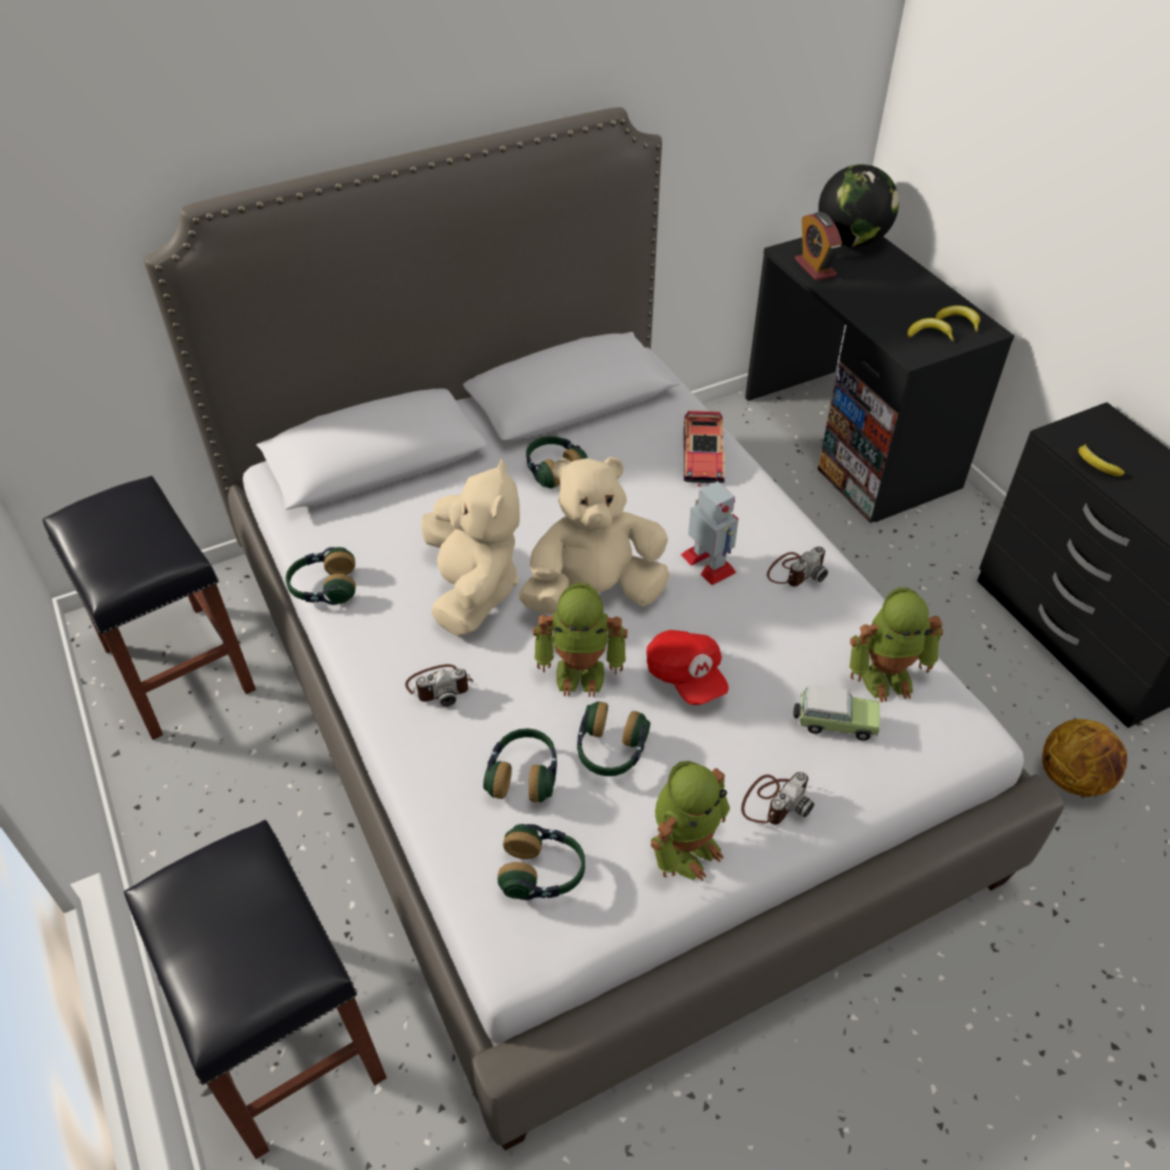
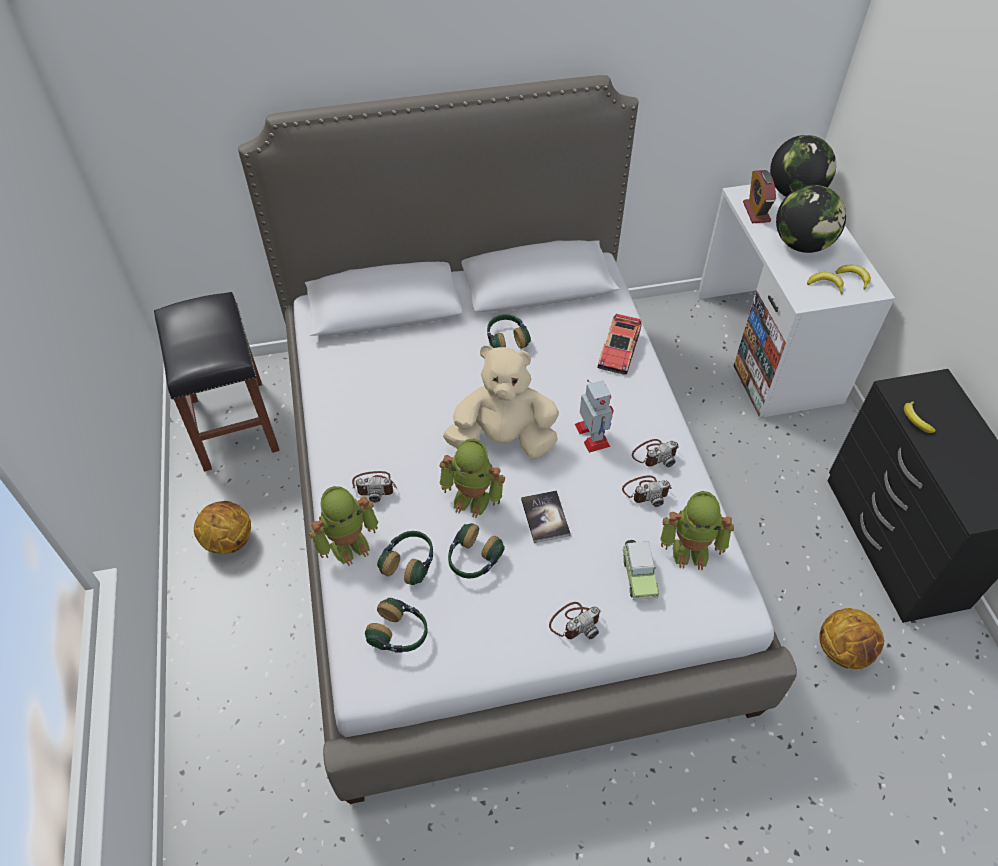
camera: 15 degrees right, 5 degrees up
(215, 826) = (228, 540): none -> basketball
(289, 1041) = (236, 695): black stool -> none
(323, 588) = (320, 398): headphones -> none
(473, 590) = (419, 420): beige plush toy -> none
(685, 677) = (545, 517): red cap -> book
(686, 847) = (501, 639): toy robot -> toy robot (348, 543)
(802, 617) = (646, 491): none -> camera
(833, 722) = (638, 575): toy car -> toy car turned 60 degrees clockwise
(850, 441) = (767, 347): black desk -> white desk
(883, 295) = (801, 244): none -> globe

